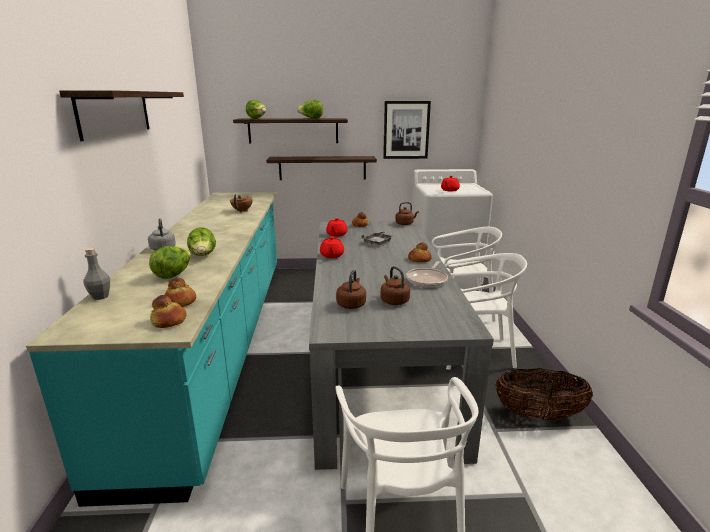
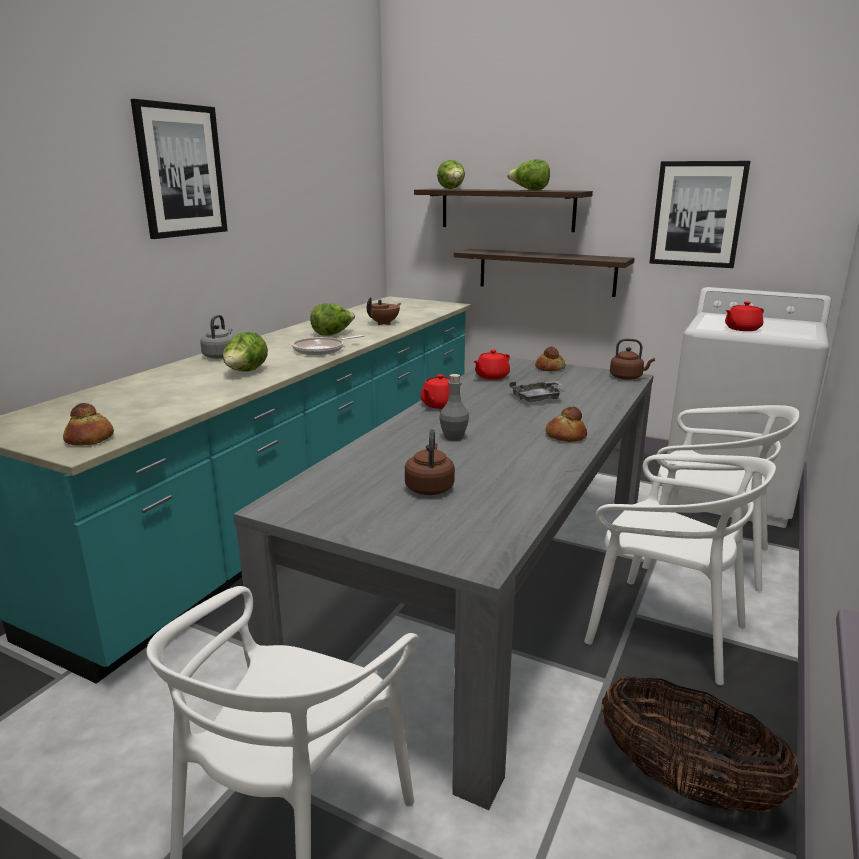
camera: 30 degrees right, 0 degrees up
(100, 296) = (77, 397): grey bottle -> grey bottle (453, 437)
(115, 113) = (181, 171): shelf -> picture
(173, 275) = (180, 388): lettuce -> lettuce (333, 334)
(180, 302) = (134, 421): bread -> none
(351, 304) = (363, 477): brown kettle -> none
(427, 280) = (530, 470): frying pan -> frying pan (322, 350)

